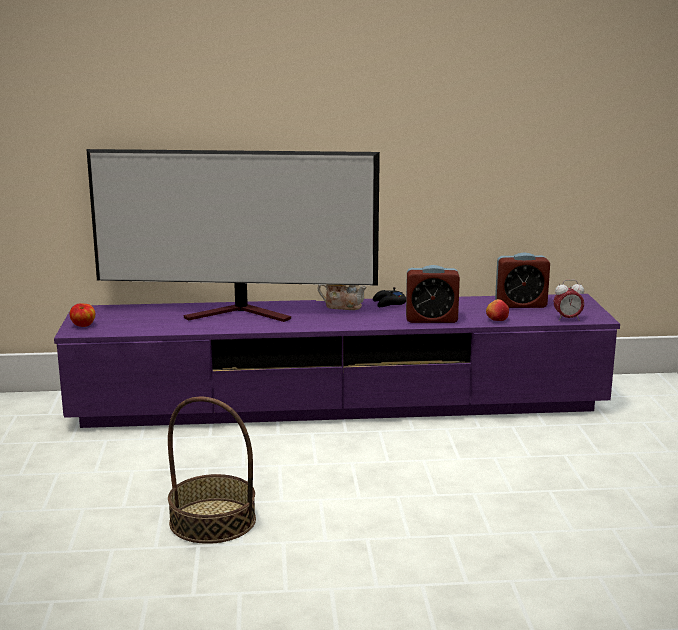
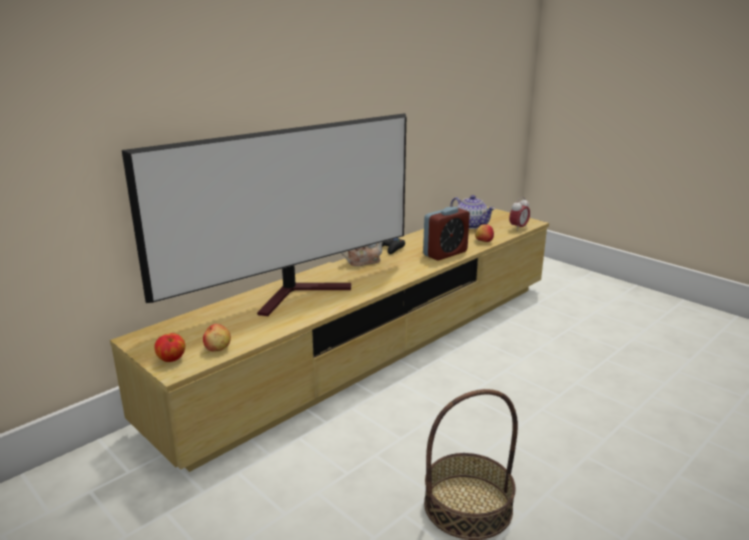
camera: 40 degrees left, 5 degrees up
(120, 328) = (218, 348): none -> apple
(338, 403) = (373, 347): purple tv stand -> beige tv stand
(520, 305) = (471, 225): alarm clock -> teapot

